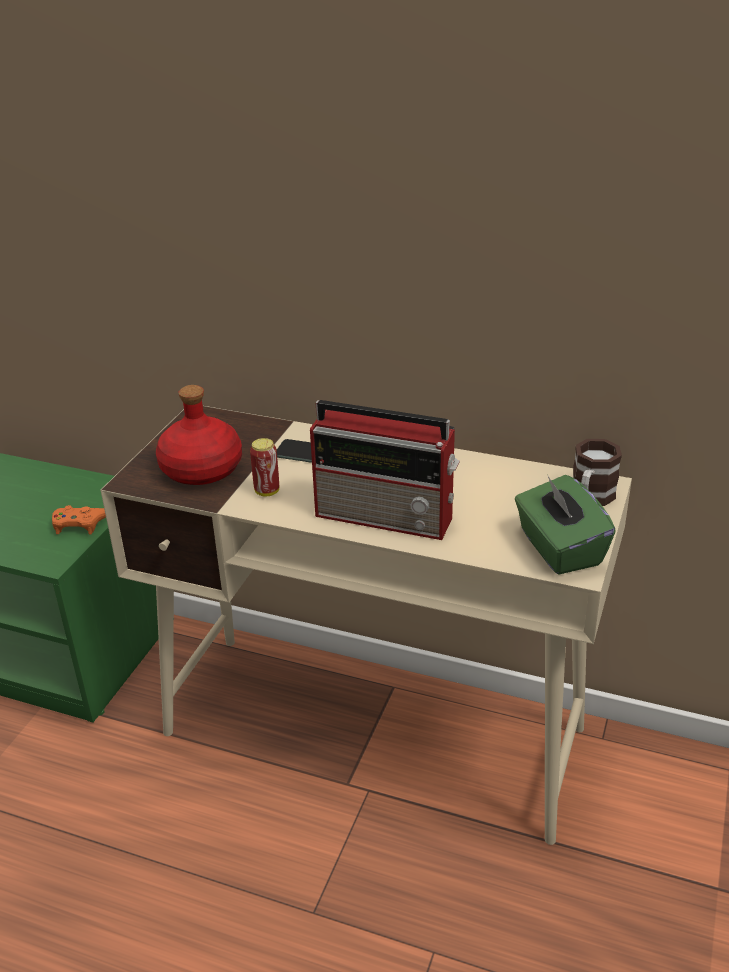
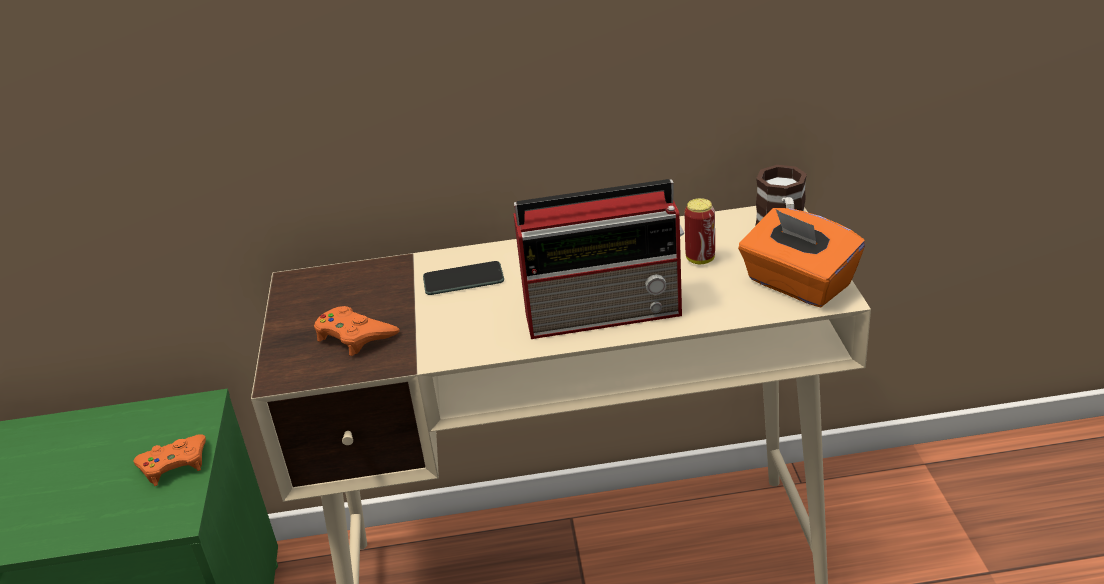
camera: 25 degrees left, 0 degrees up
(200, 469) = (354, 336): red bottle -> orange game controller
(267, 491) = (453, 332): can -> can (700, 259)
(559, 548) = (798, 284): green tissue box -> orange tissue box

